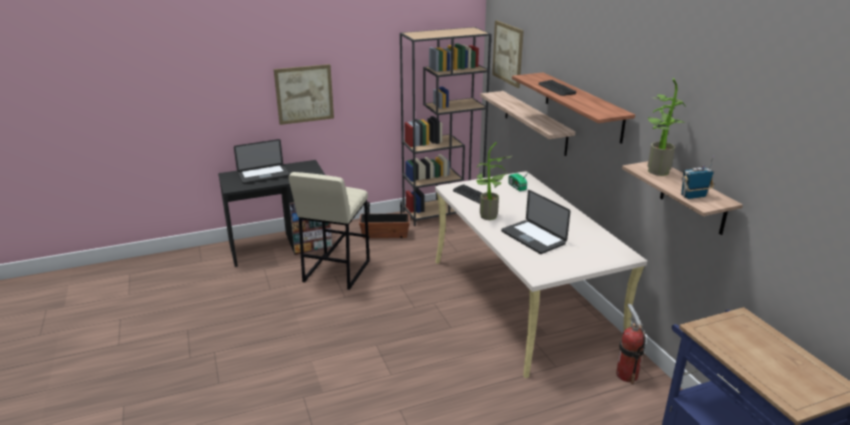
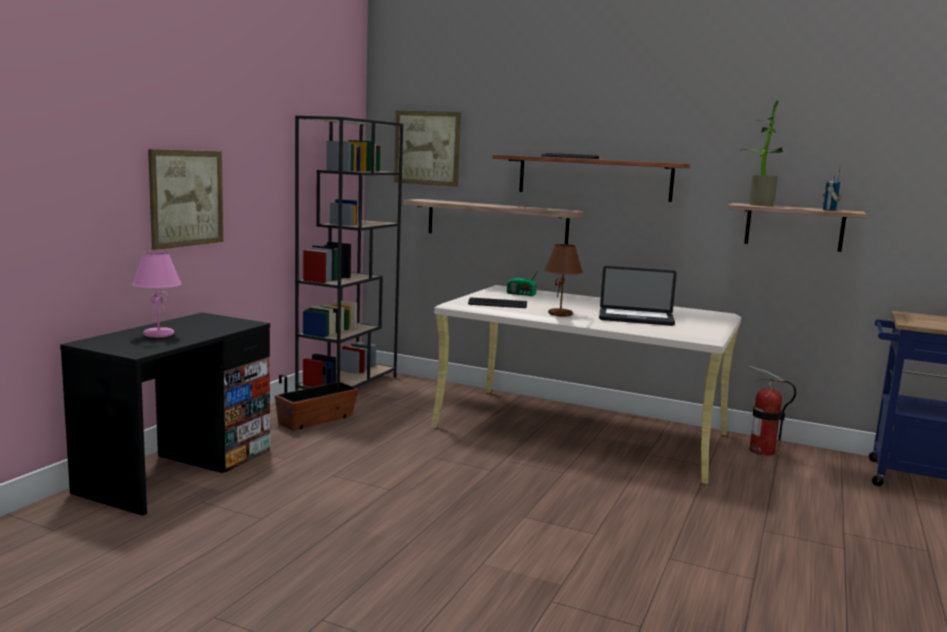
camera: 45 degrees left, 15 degrees down
(263, 175) = (158, 334): laptop -> pink table lamp
(336, 272) = (326, 471): beige stool -> none
(489, 217) = (560, 314): potted plant -> brown table lamp

